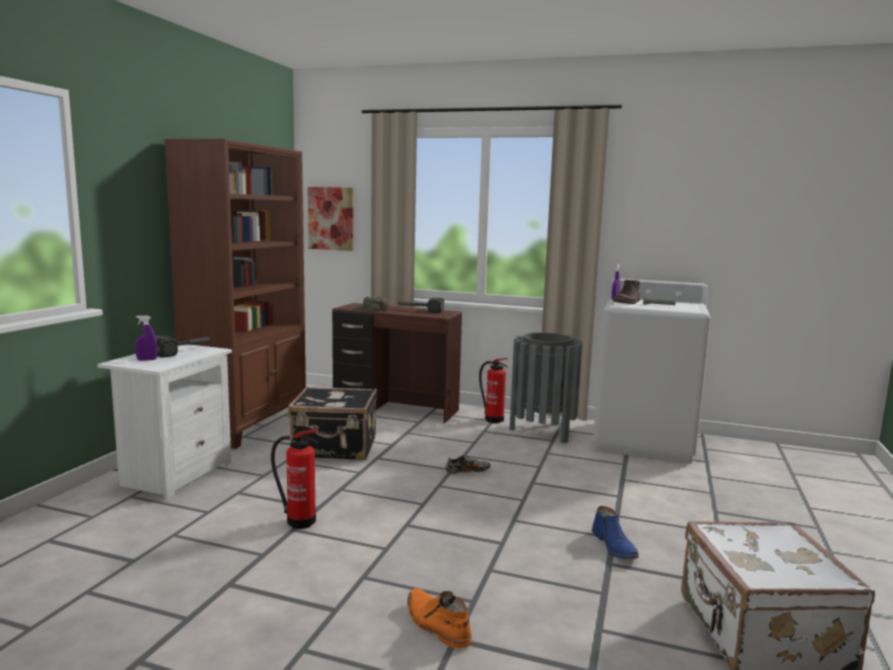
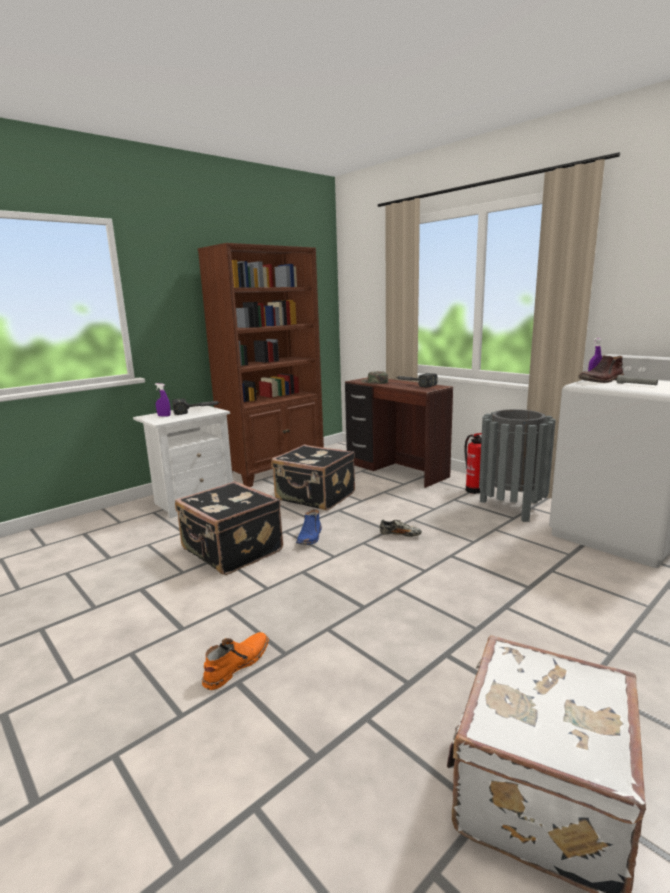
camera: 30 degrees right, 5 degrees up
(299, 521) = (231, 551): fire extinguisher -> black suitcase
(331, 218) = (361, 304): picture -> none
(436, 625) = (236, 665): orange boot -> orange boot turned 45 degrees clockwise
(615, 546) = (470, 638): blue boot -> blue boot (310, 537)

